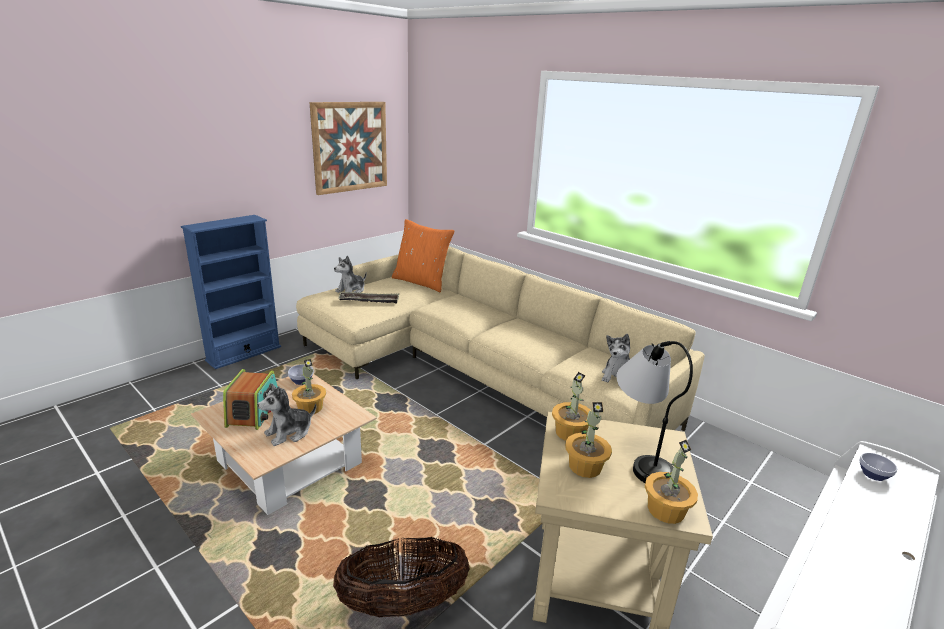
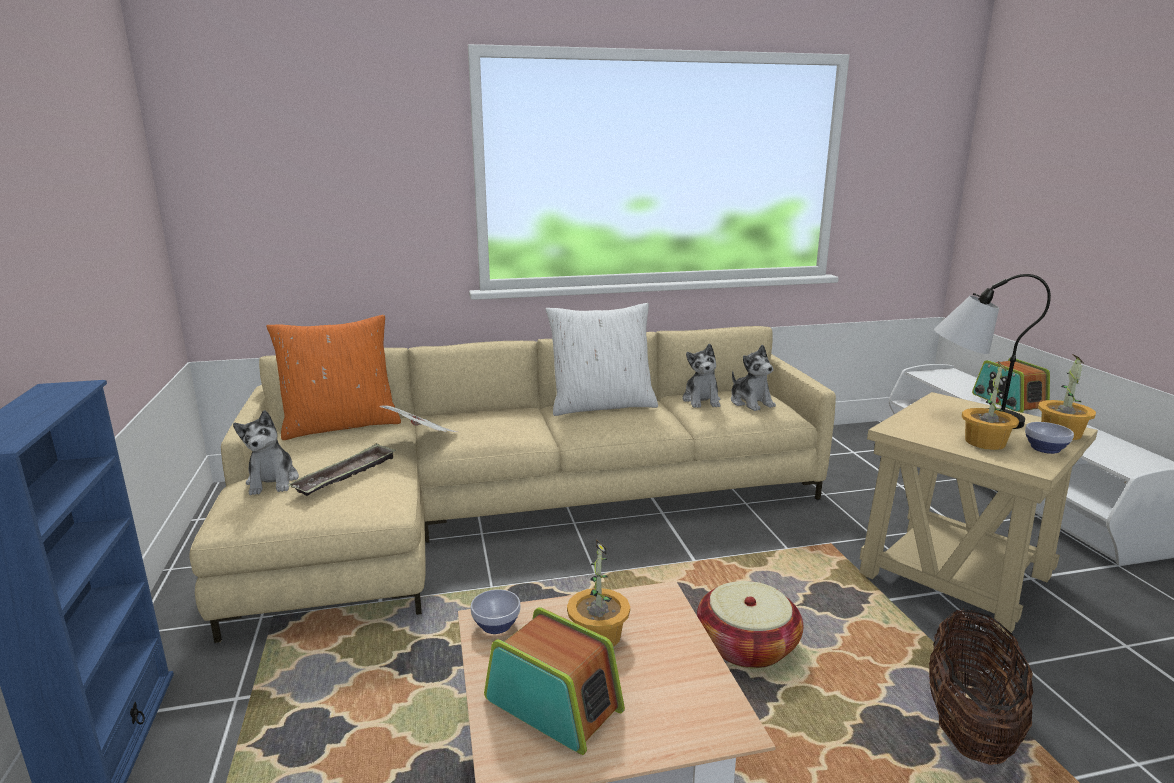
camera: 55 degrees left, 5 degrees down
(289, 433) = (660, 675): plush toy -> plush toy (701, 400)
(350, 147) = (107, 203): picture -> none
(413, 487) = (747, 646): none -> basket
(425, 301) = (420, 438): none -> newspaper
(533, 330) = (602, 405): none -> white pillow
(570, 432) = (918, 431): potted plant -> none
(873, 474) = (947, 383): bowl -> bowl (1044, 448)
(886, 522) = (1008, 402): none -> radio

